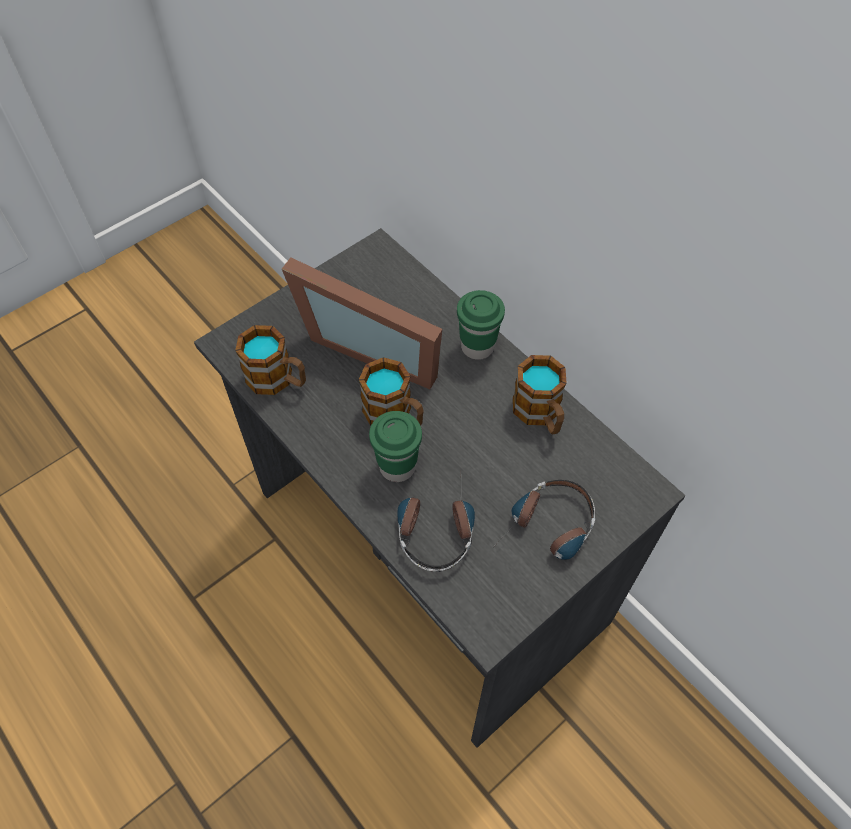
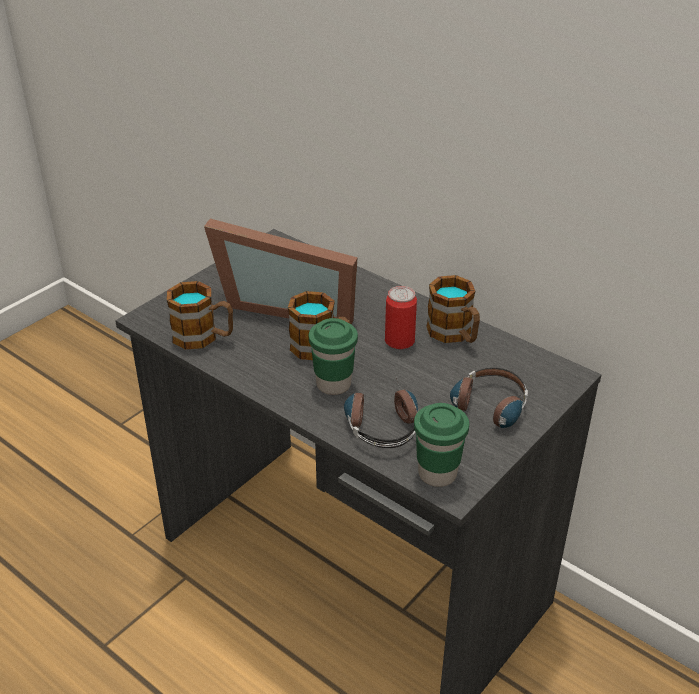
camera: 10 degrees left, 20 degrees down
(477, 347) = (384, 296): green cup -> green cup (437, 474)
(479, 415) = (399, 341): none -> can

